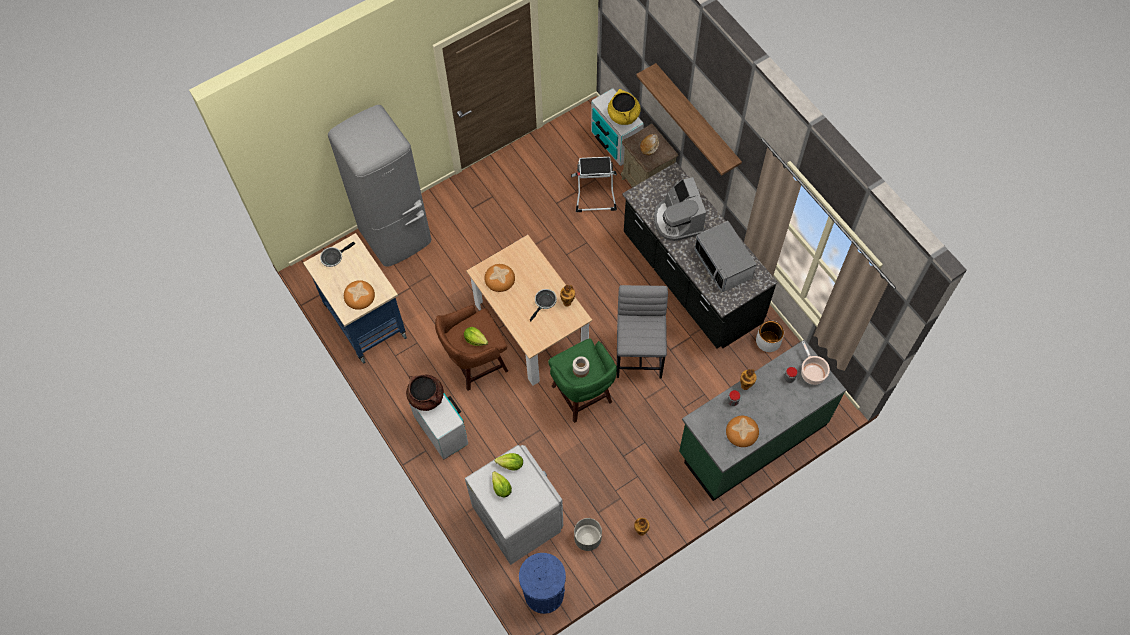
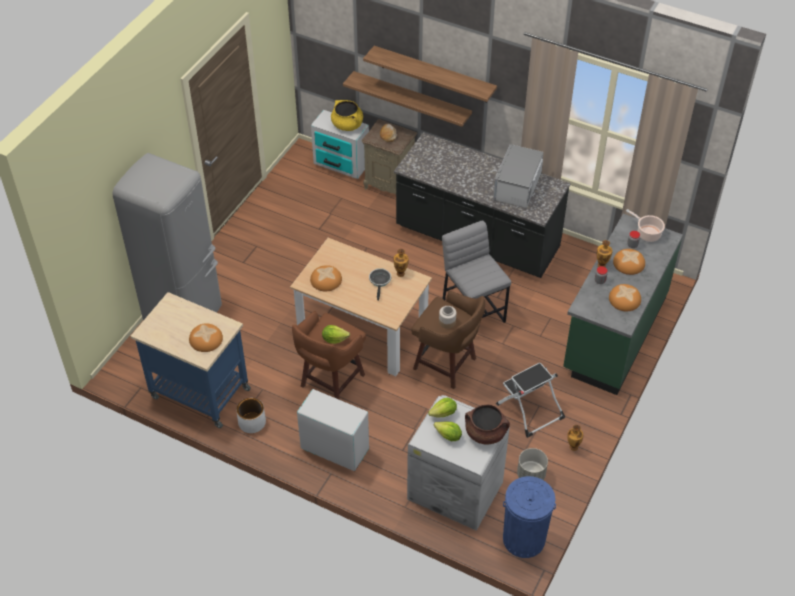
camera: 30 degrees left, 15 degrees down
(333, 257) = (159, 319): frying pan -> none
(426, 397) = (319, 406): brown cooking pot -> brown cooking pot (485, 433)
(583, 396) = (447, 365): green stool -> brown stool
(594, 191) = (347, 207): step ladder -> step ladder (530, 408)
(678, 126) = (411, 99): none -> shelf
(678, 220) = (456, 172): coffee machine -> none
(723, 264) = (517, 188): microwave -> microwave turned 75 degrees clockwise
(768, 341) = (574, 257): white planter -> white planter (252, 422)
(771, 396) = (628, 263): none -> bread

